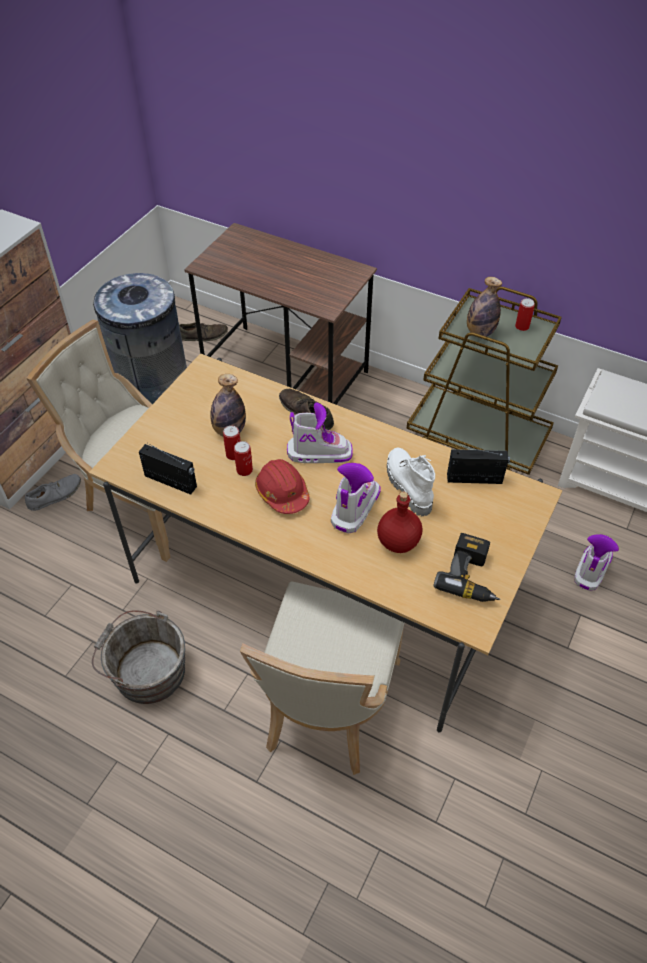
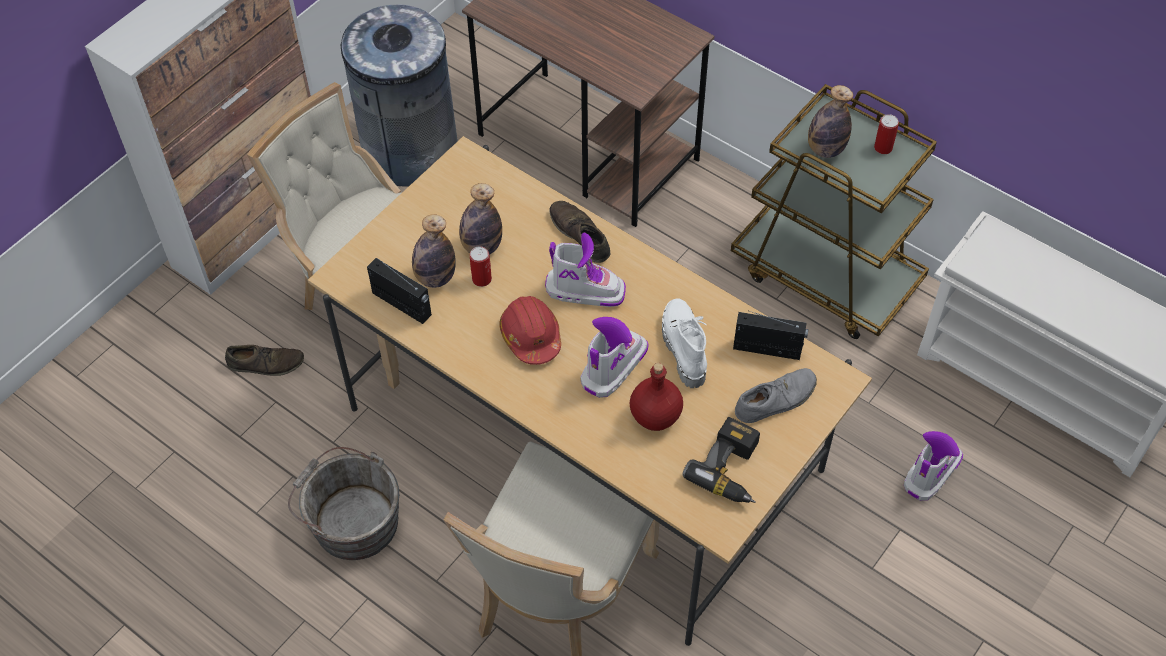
camera: 10 degrees right, 5 degrees up
(55, 495) = (268, 283): grey shoe -> grey shoe (775, 400)
(195, 458) = (435, 278): none -> bottle
(203, 335) = (487, 79): brown shoe -> brown shoe (266, 363)
(244, 470) = (491, 301): can -> none

